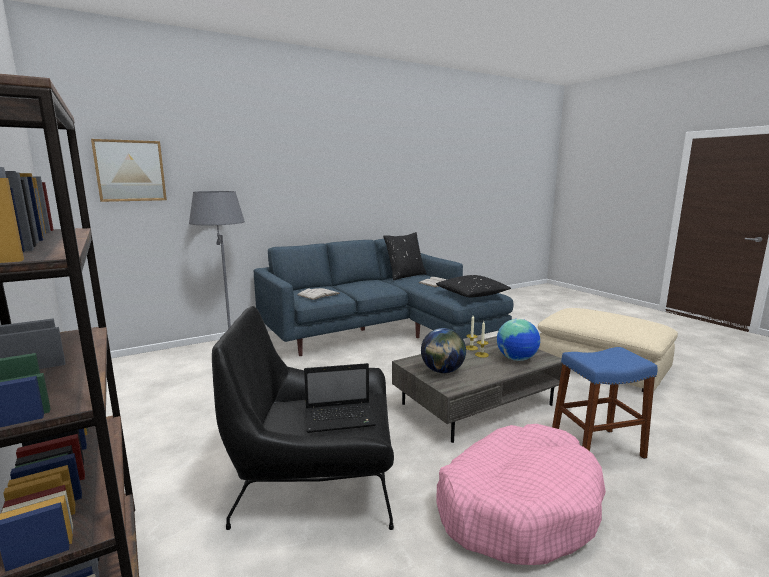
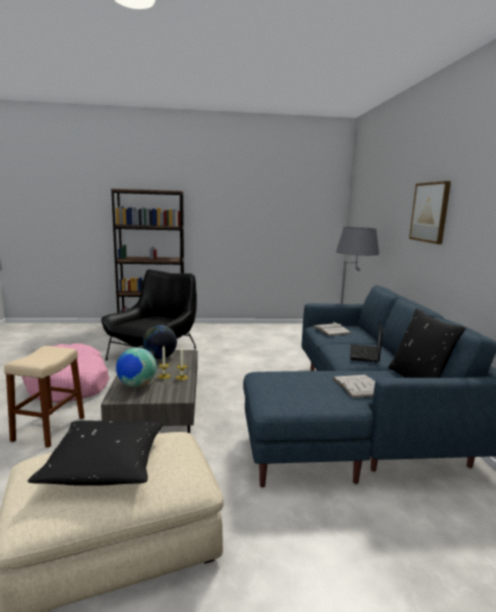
camera: 115 degrees right, 0 degrees up
(130, 171) = (364, 211): picture -> picture (430, 212)
(341, 418) = (141, 322): laptop -> laptop (364, 354)
(471, 294) = (278, 387): black pillow -> black pillow (105, 464)
(596, 448) = (49, 429): blue stool -> beige stool

